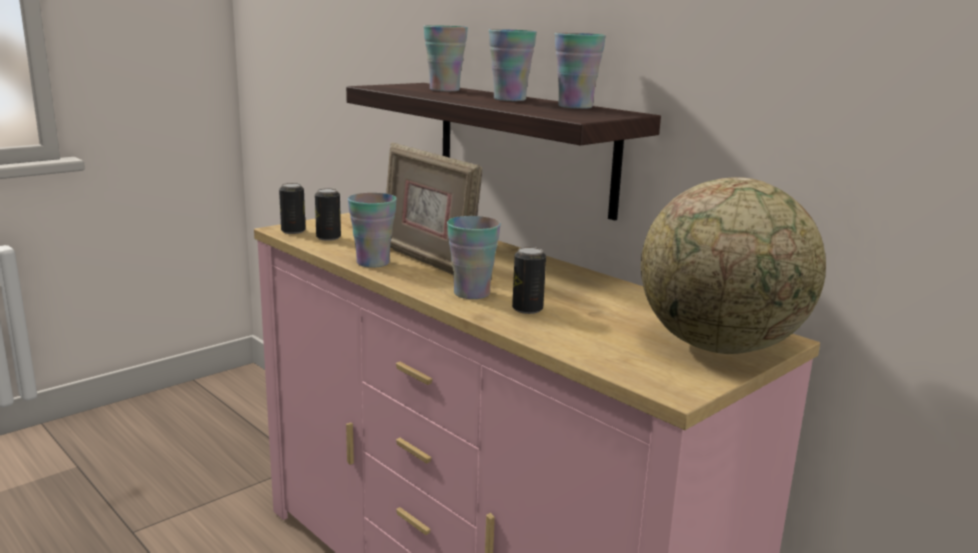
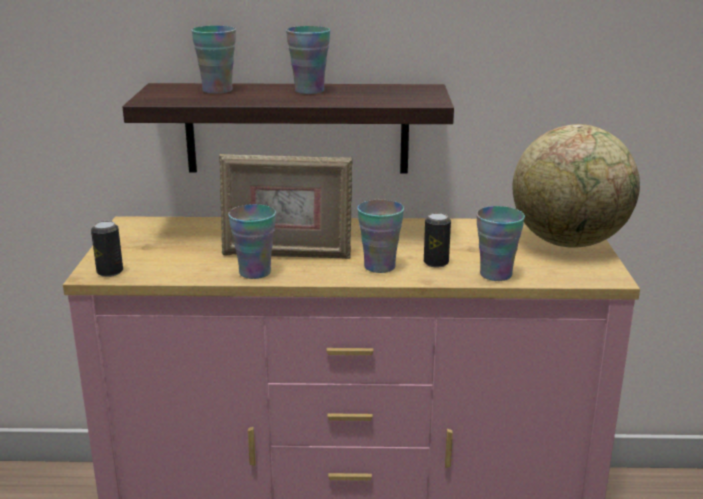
camera: 45 degrees left, 5 degrees up
(328, 237) = (157, 265): can -> none
(575, 106) = (377, 88): cup -> cup (496, 274)

